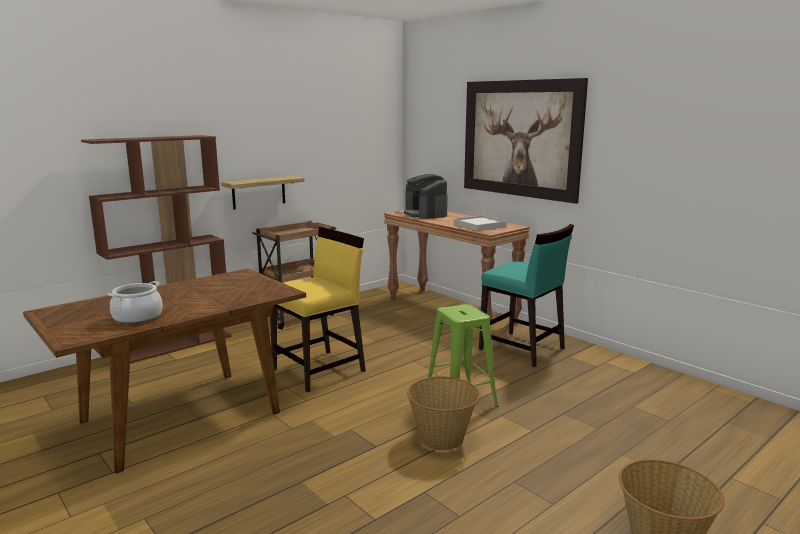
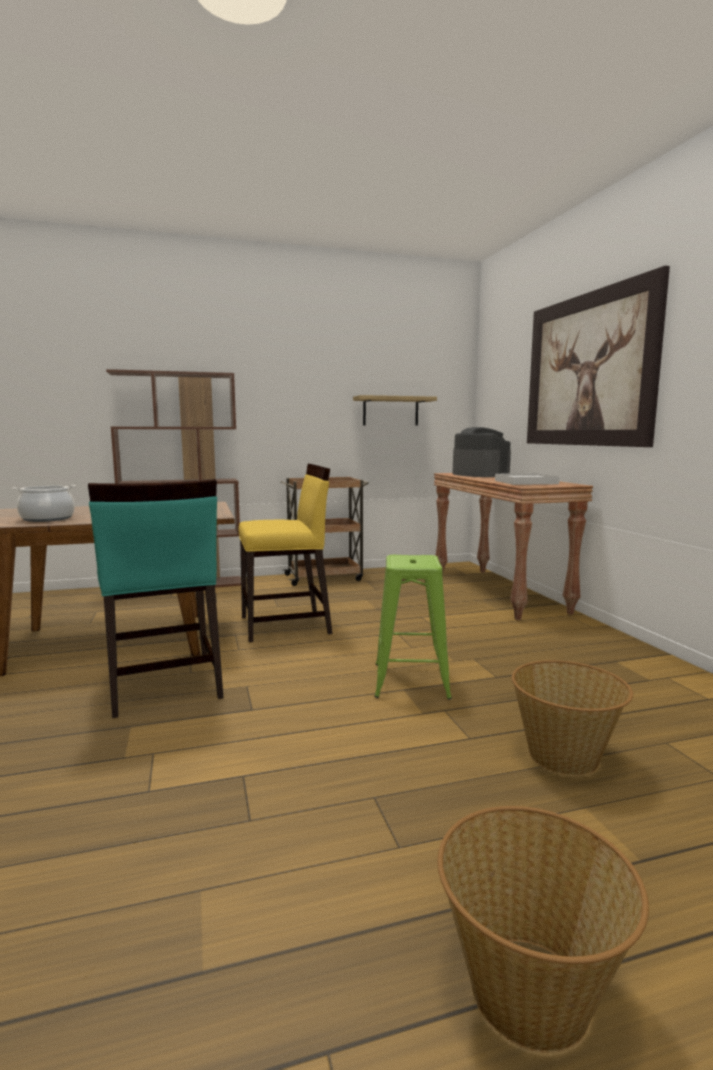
camera: 25 degrees right, 5 degrees down
(259, 192) = (292, 440): shelf -> shelf (390, 411)
(425, 214) = (479, 474): coffee machine -> coffee machine turned 150 degrees clockwise
(442, 438) = (338, 719): basket -> basket (565, 756)
(522, 349) = (551, 643): turquoise chair -> turquoise chair (164, 685)

